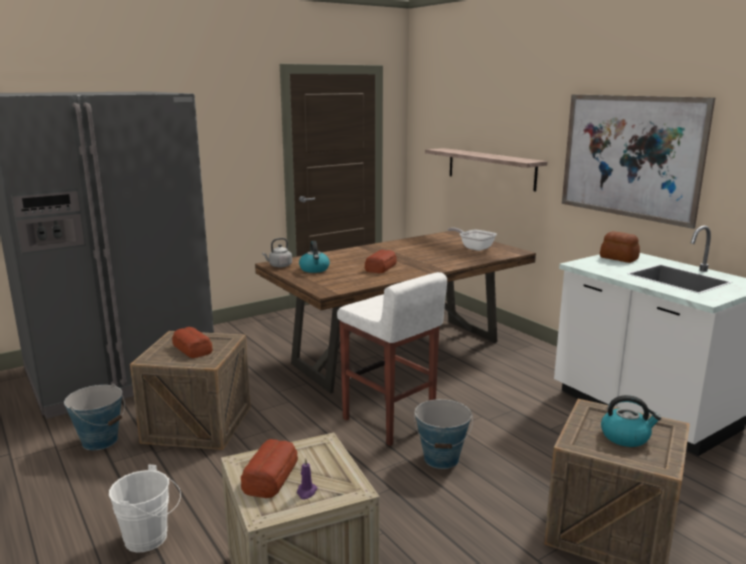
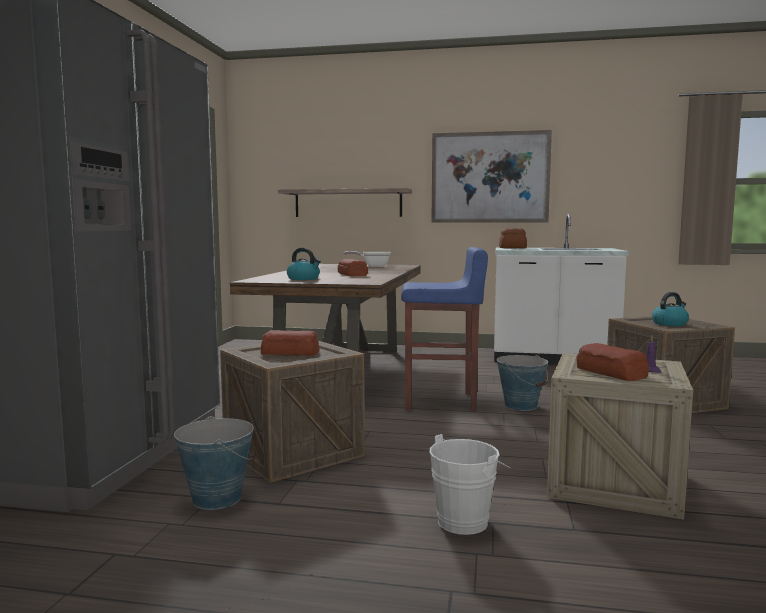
camera: 45 degrees left, 10 degrees down
(279, 266) = (262, 280): grey kettle -> none
(388, 422) = (441, 402): white stool -> blue stool

